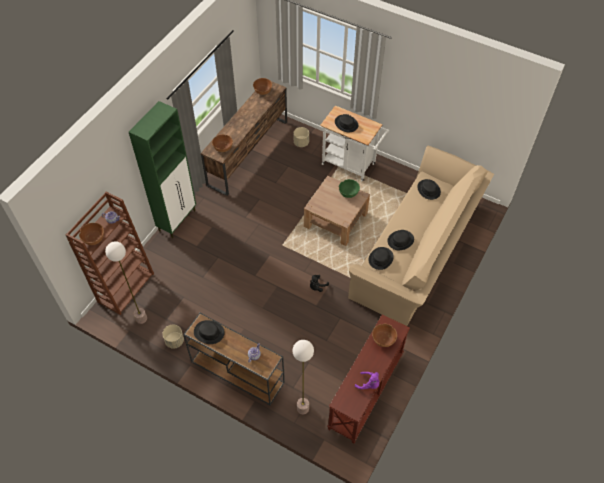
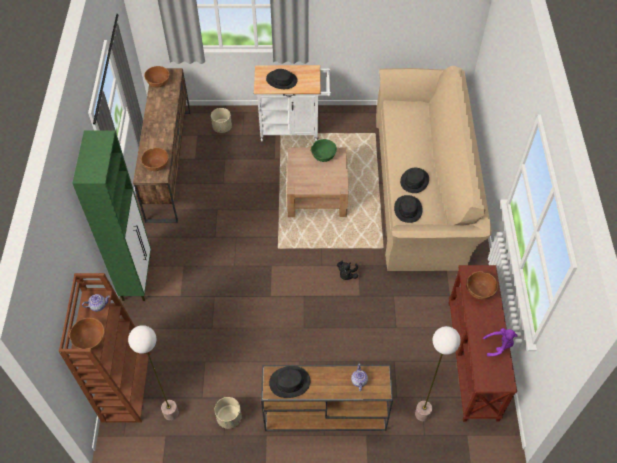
camera: 30 degrees left, 0 degrees up
(428, 190) = (405, 116): black hat -> none

